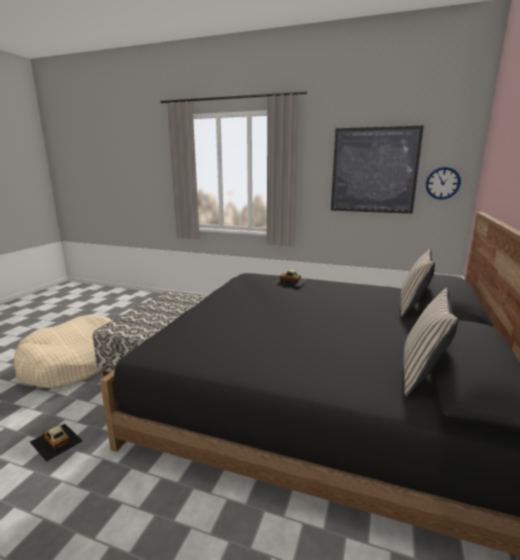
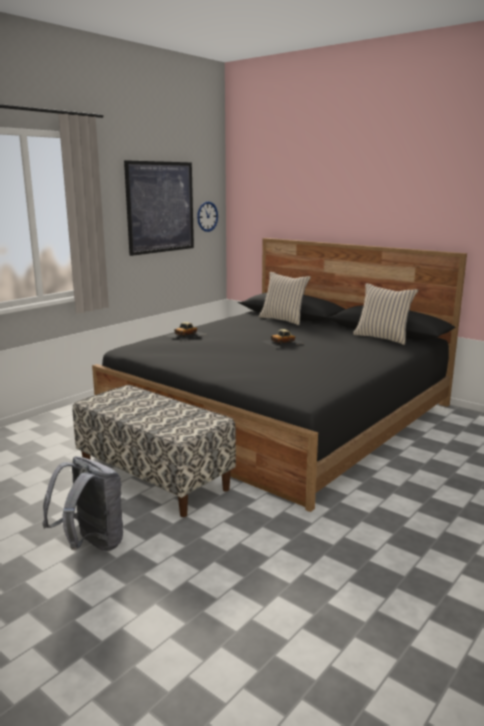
camera: 70 degrees left, 0 degrees up
(56, 441) = (281, 545): toy car -> toy car (283, 342)
(75, 363) = (91, 544): beige dog bed -> grey backpack

